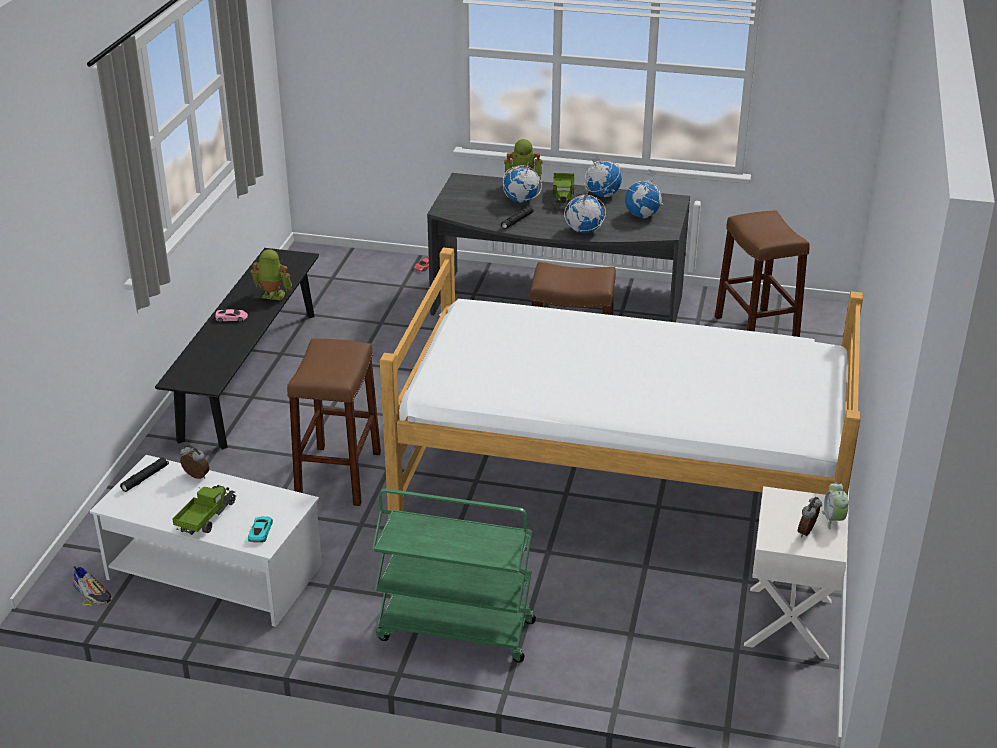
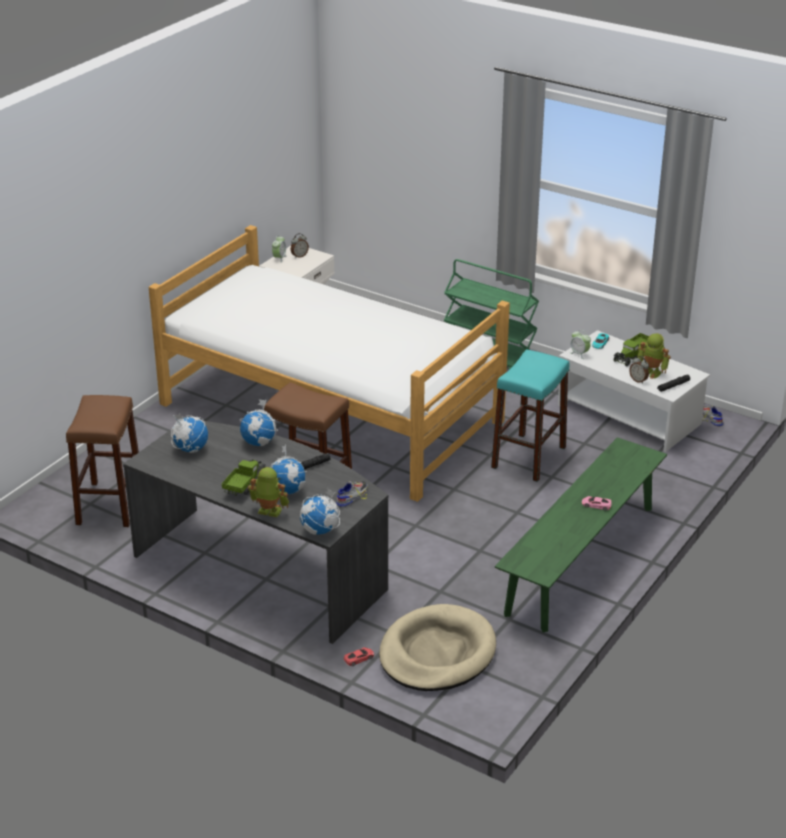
camera: 160 degrees left, 0 degrees up
(250, 374) = (581, 559): black bench -> green bench
(272, 296) = (554, 521): toy robot -> toy robot (652, 372)
(288, 504) = (579, 354): none -> alarm clock
(338, 475) = (528, 457): brown stool -> turquoise stool
(362, 280) = (437, 653): none -> beige dog bed
(459, 206) = (352, 496): none -> shoe
(602, 195) = (204, 481): globe -> globe (320, 530)

